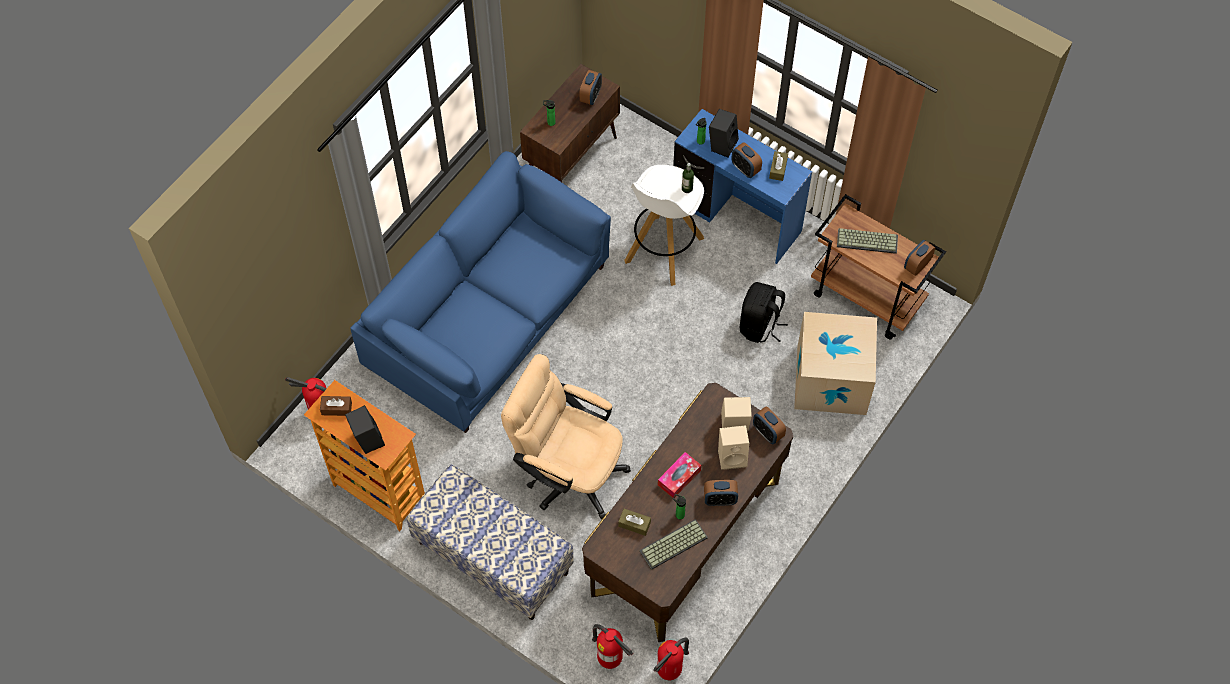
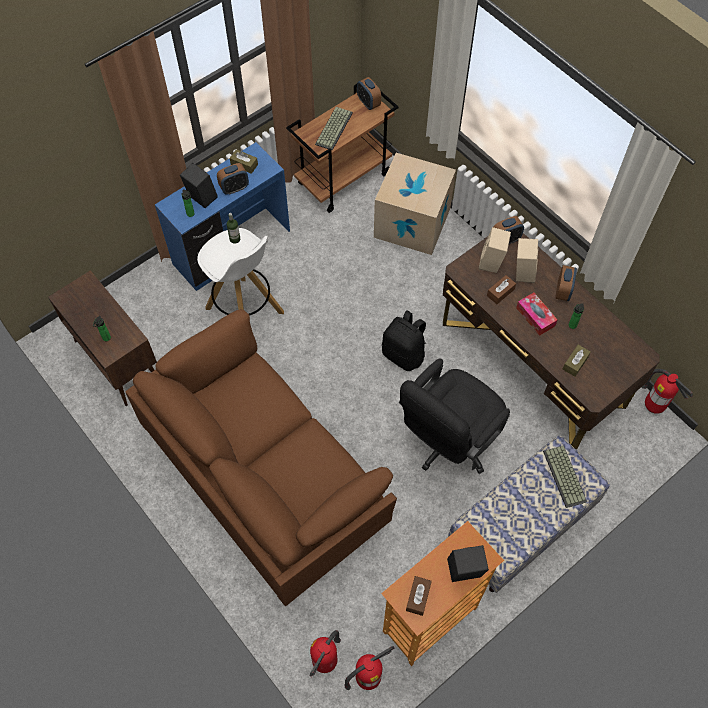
camera: 75 degrees left, 0 degrees up
(488, 317) = (265, 474): blue sofa -> brown sofa
(568, 471) = (448, 442): beige office chair -> black office chair
(591, 96) = (91, 296): alarm clock -> none
(610, 659) = (636, 450): fire extinguisher -> fire extinguisher (368, 677)
(673, 546) = (601, 337): keyboard -> keyboard (565, 476)
(699, 439) = (500, 292): none -> brown tissue box
(760, 326) = (346, 258): black backpack -> black backpack (404, 354)

